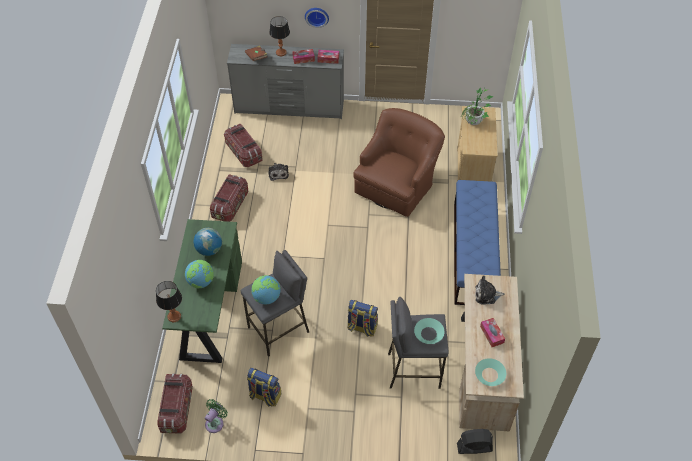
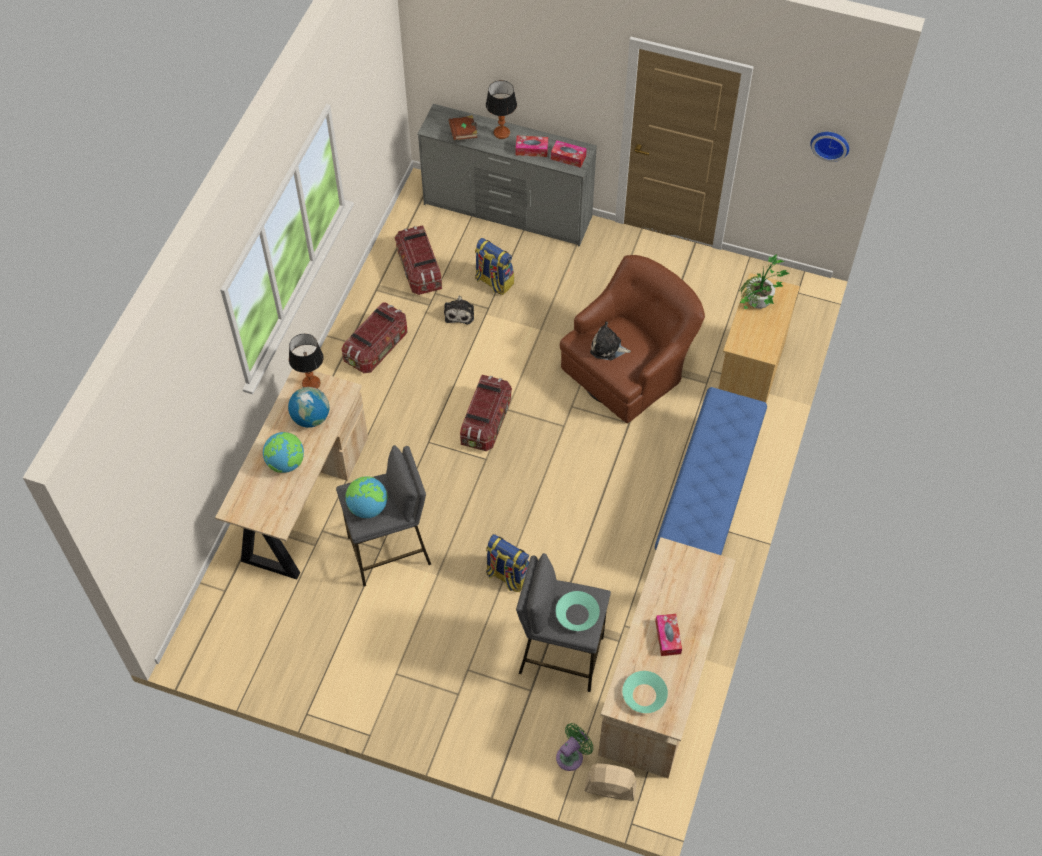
camera: 15 degrees right, 5 degrees up
(174, 316) = (235, 504): table lamp -> table lamp (311, 383)
(177, 409) = (219, 630): storage box -> storage box (486, 422)
(209, 311) = (302, 500): green desk -> beige desk
(215, 422) = (265, 662): green fan -> green fan (572, 755)
(264, 396) = (342, 641): backpack -> backpack (493, 281)
(317, 16) = (560, 91): wall clock -> wall clock (830, 143)
(474, 447) = (610, 788): black fan -> beige fan
(487, 295) = (681, 577): plush toy -> plush toy (608, 348)

